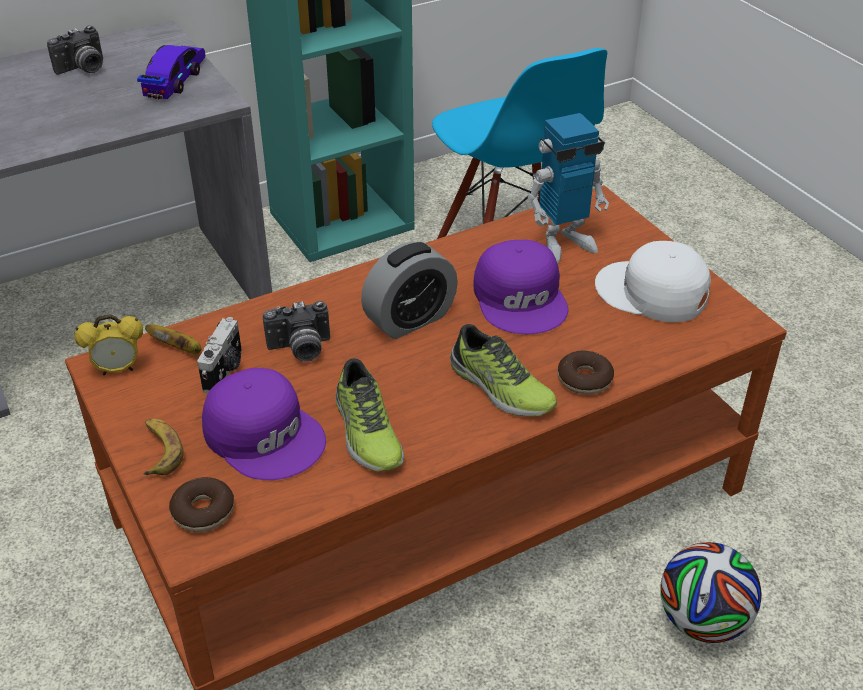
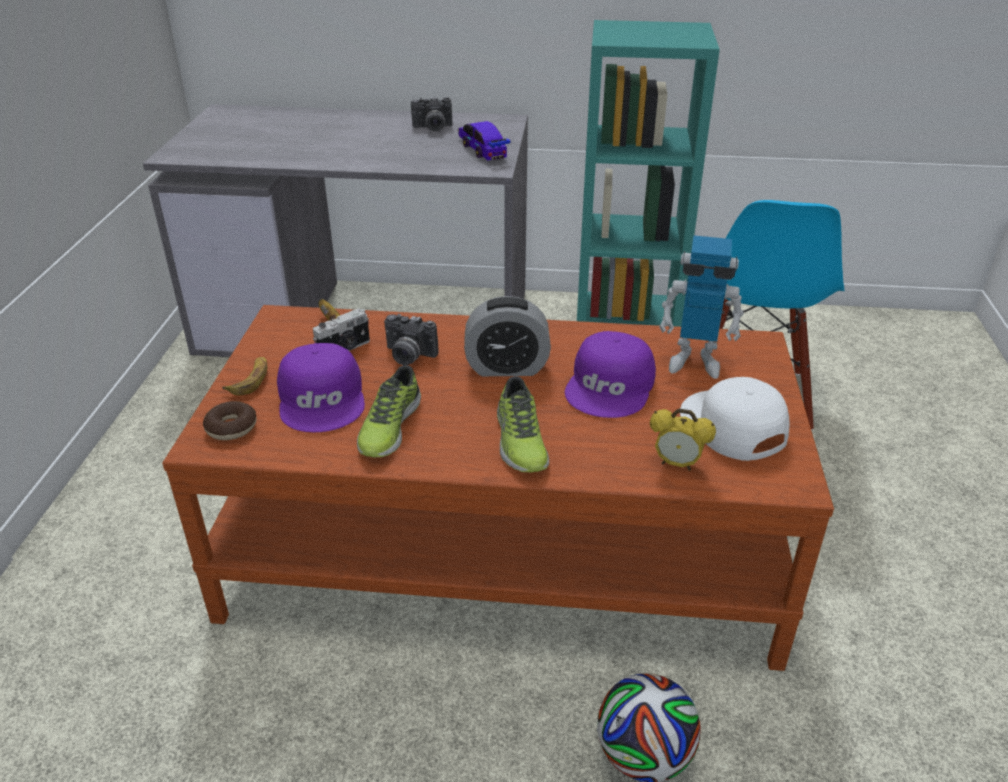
camera: 35 degrees right, 5 degrees down
(118, 369) = (284, 322): alarm clock -> alarm clock (677, 464)
(175, 80) = (482, 149): toy car -> toy car turned 75 degrees counterclockwise
(584, 379) = (594, 465): donut -> none

